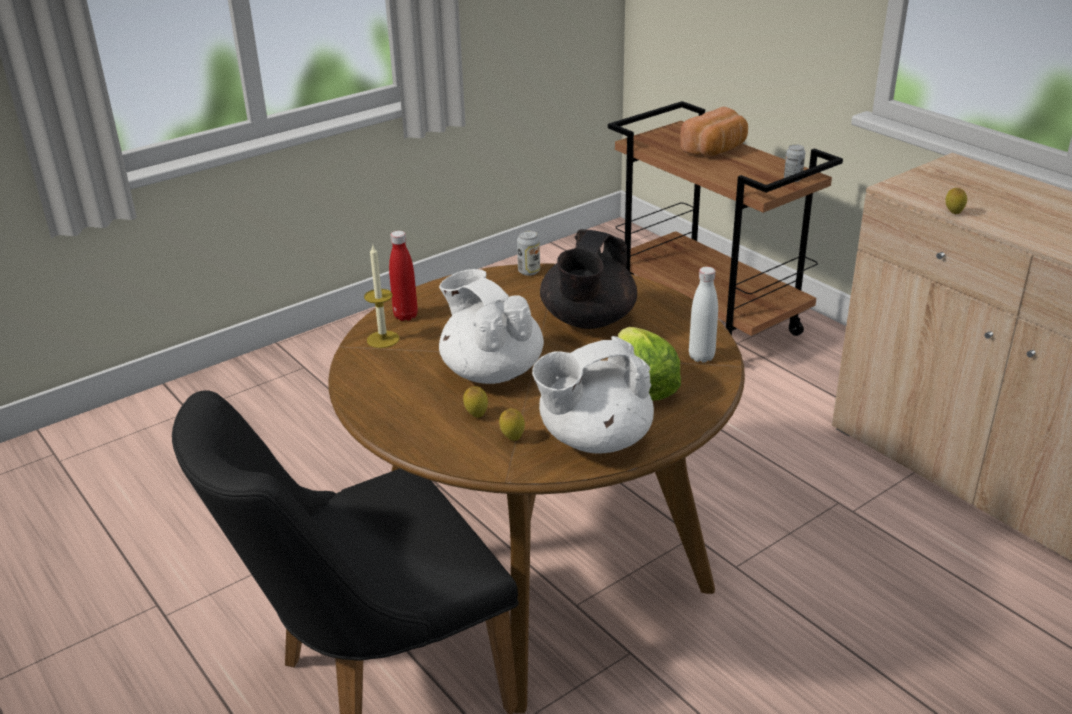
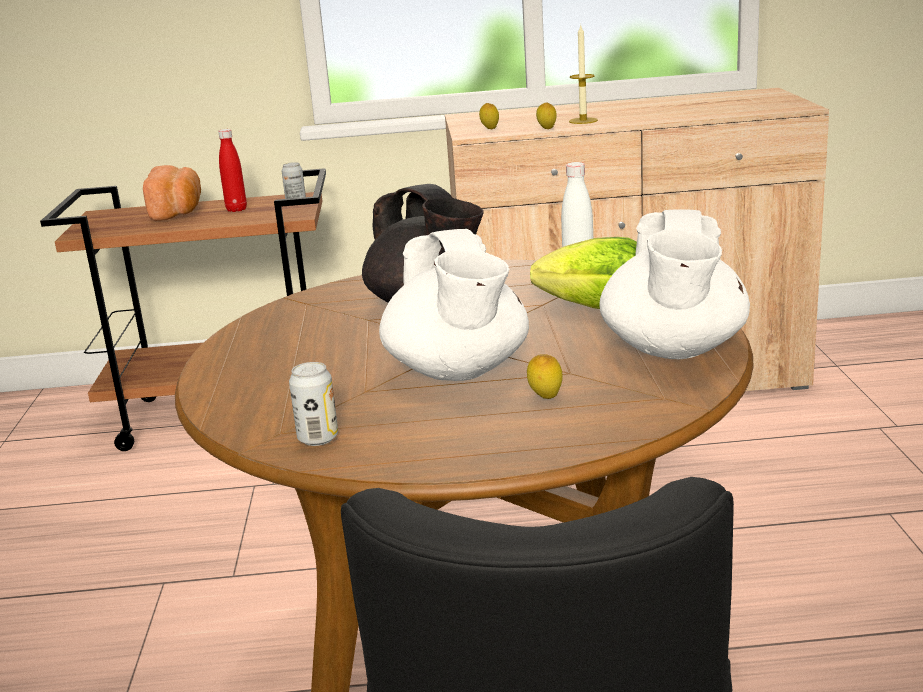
camera: 55 degrees left, 10 degrees down
(383, 339) = (276, 419): candle -> candle (583, 121)
(405, 316) = (243, 395): red bottle -> red bottle (236, 209)
(491, 371) = (458, 372): white teapot -> white teapot turned 105 degrees counterclockwise
(512, 438) = (621, 388): lemon -> lemon (490, 129)
(529, 271) = (272, 312): can -> can (318, 438)

